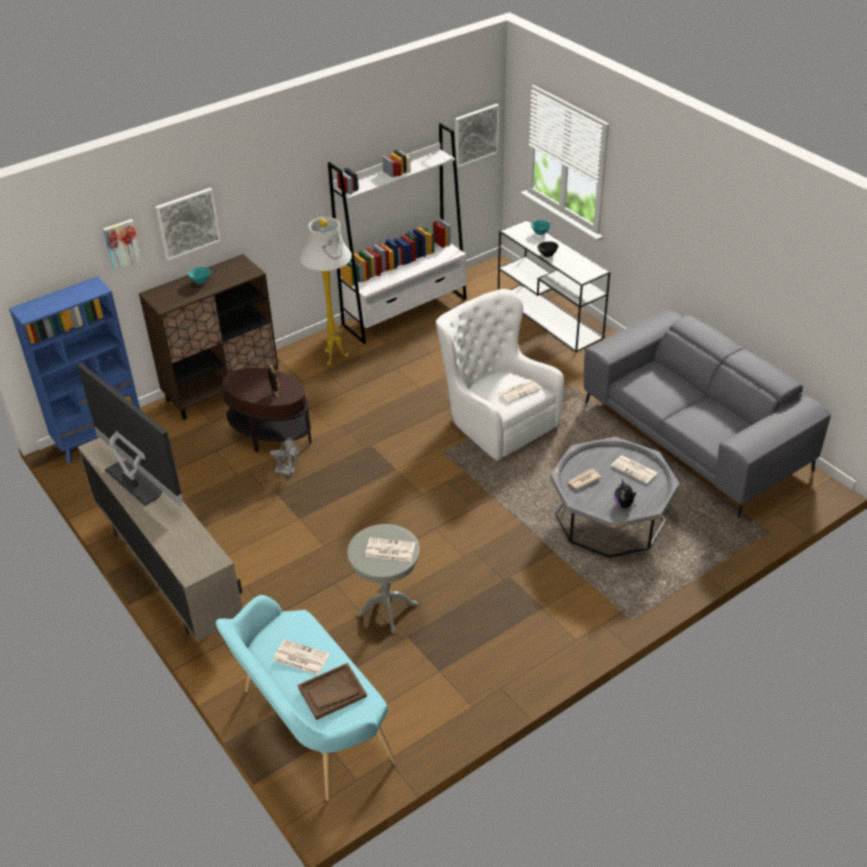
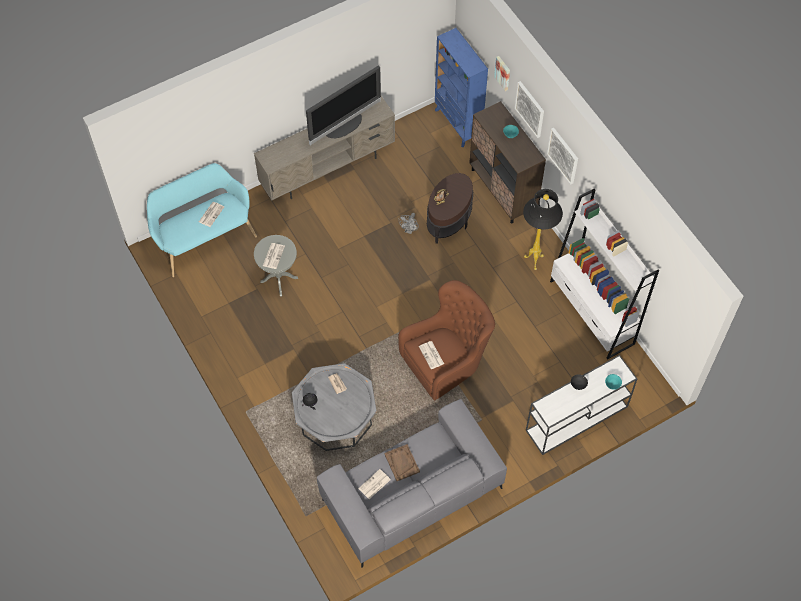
camera: 95 degrees right, 20 degrees up
(332, 692) = (185, 228): brown tray -> brown tray (401, 463)
(335, 357) = (534, 261): white floor lamp -> black floor lamp
(475, 135) = (682, 312): picture -> picture (563, 155)
(495, 420) = (447, 360): white armchair -> brown armchair
(635, 470) = (342, 417): newspaper -> newspaper (374, 484)

